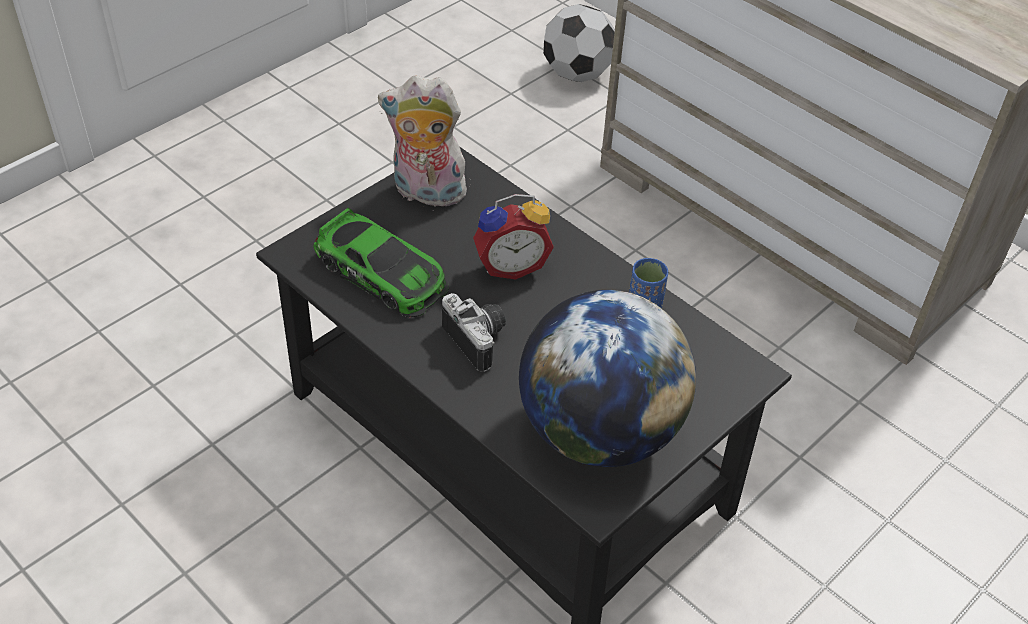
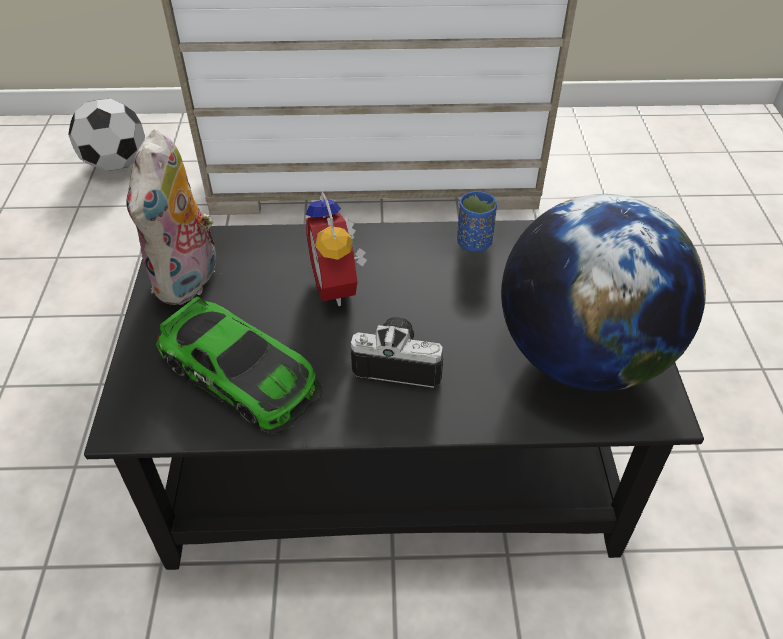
camera: 45 degrees left, 0 degrees up
(382, 273) = (241, 374): toy car -> toy car turned 45 degrees clockwise
(426, 193) = (189, 281): plush toy -> plush toy turned 45 degrees counterclockwise
(510, 265) = (339, 286): alarm clock -> alarm clock turned 135 degrees clockwise

